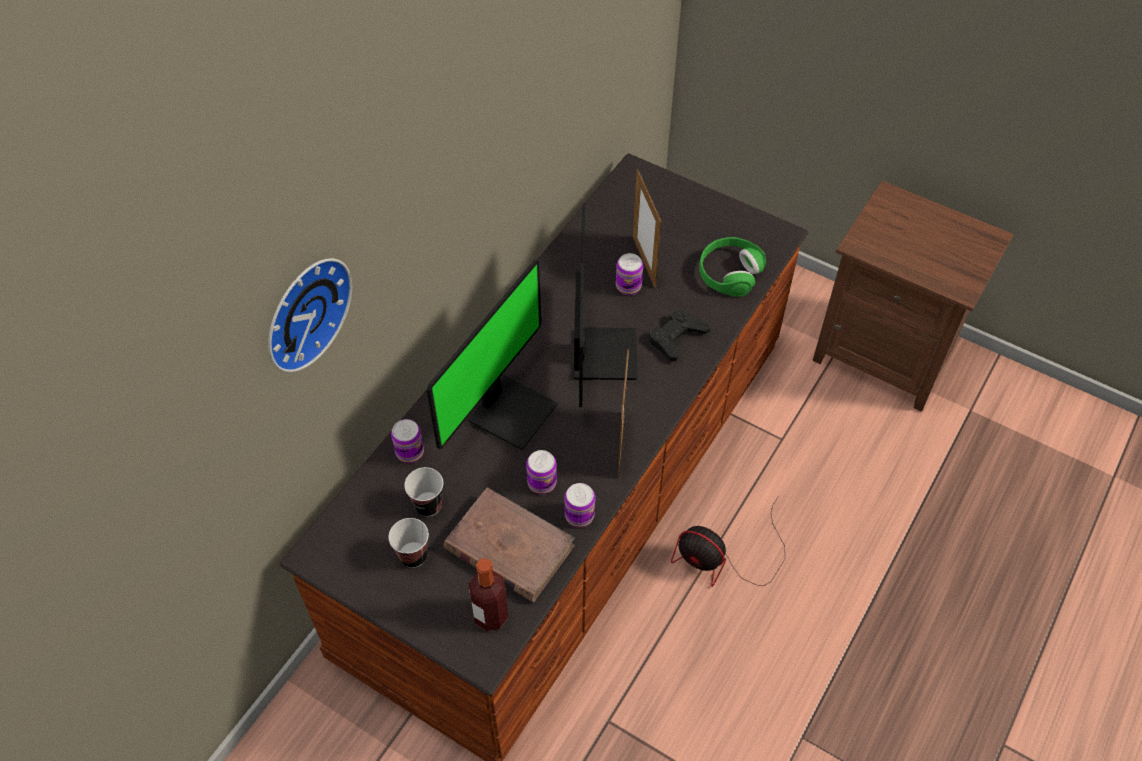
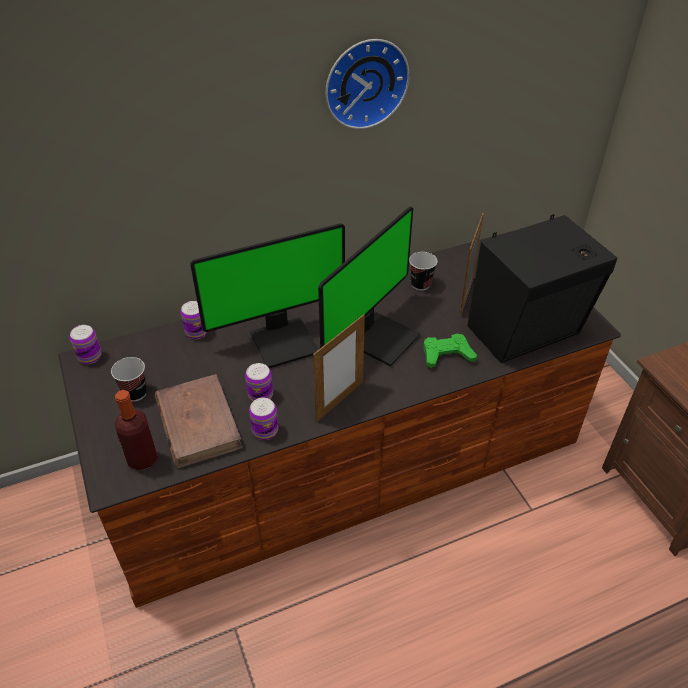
camera: 35 degrees right, 10 degrees down
(303, 311) = (111, 147): wall clock -> wall clock (364, 82)
(428, 505) = (175, 368): cup -> cup (421, 284)
(628, 286) = (440, 306): can -> can (90, 356)
(676, 337) = (447, 354): black game controller -> green game controller
(723, 559) = (415, 568): fan -> none
(729, 272) = (528, 332): green headphones -> black speaker

